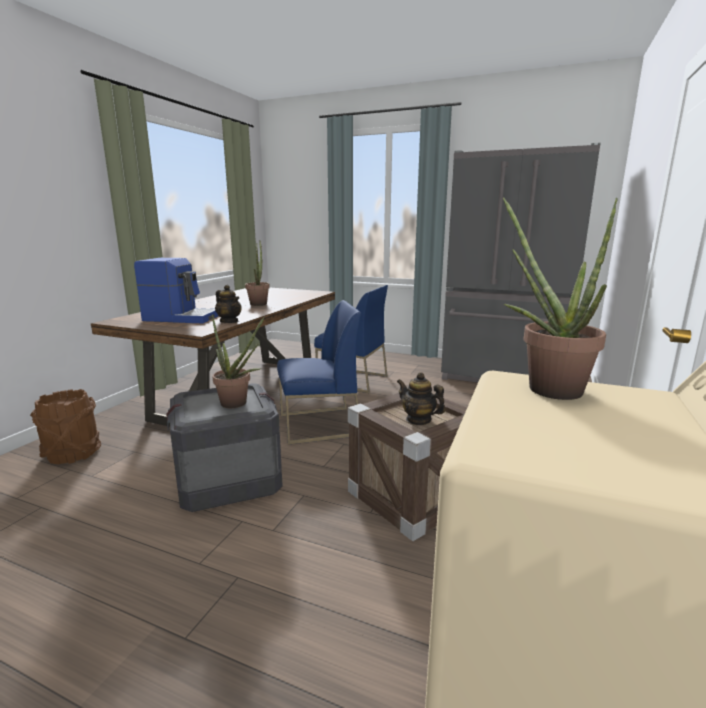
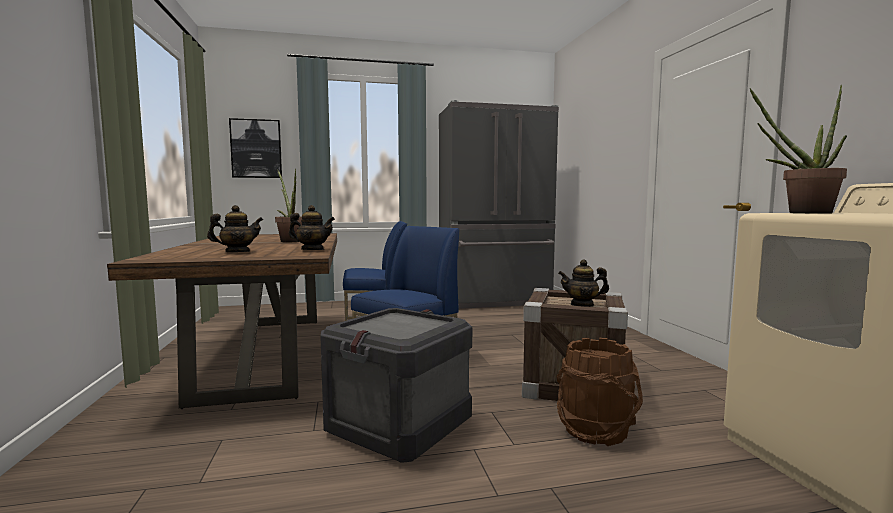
camera: 35 degrees left, 10 degrees down
(73, 453) = (114, 472): brown bucket -> brown bucket (595, 430)
(181, 318) = (237, 252): coffee machine -> teapot
(238, 404) = (416, 323): potted plant -> none
(298, 208) = (256, 149): none -> picture

